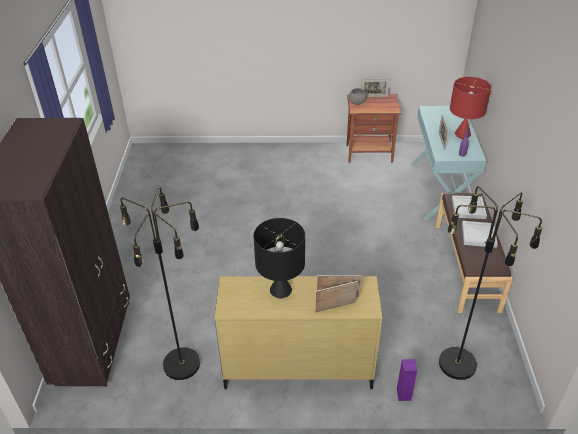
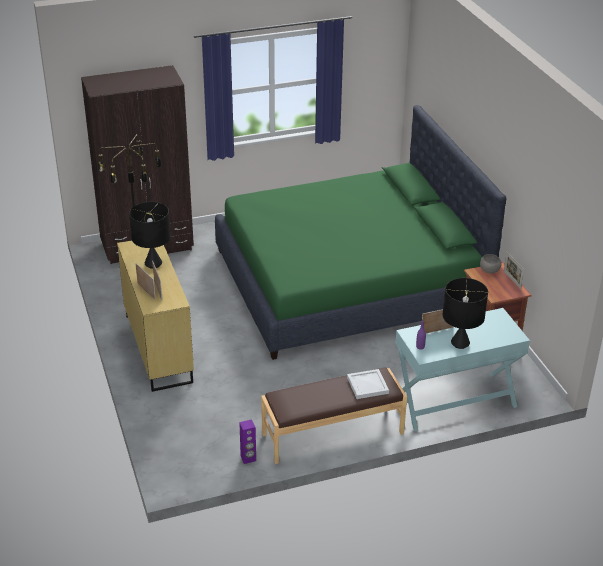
camera: 70 degrees right, 5 degrees down
(254, 204) = (349, 281): none -> green bed
(404, 394) = (152, 410): purple speaker -> purple speaker (248, 458)
(458, 364) = (197, 439): floor lamp -> none
(462, 135) = (460, 344): red table lamp -> black table lamp
(479, 236) = (325, 396): white tray -> none

